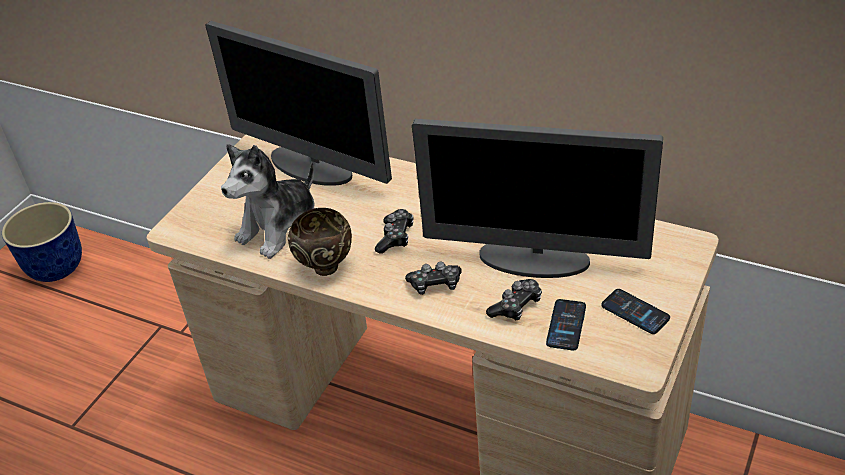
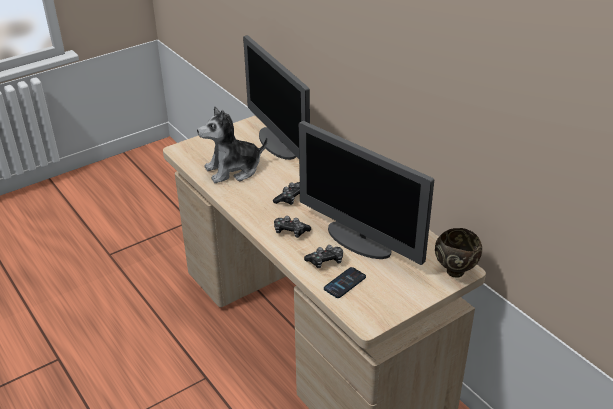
camera: 25 degrees right, 5 degrees down
(56, 267) = (158, 168): planter -> none
(325, 266) = (240, 198): brown bowl -> brown bowl (455, 270)
(635, 312) = (392, 293): phone -> none

